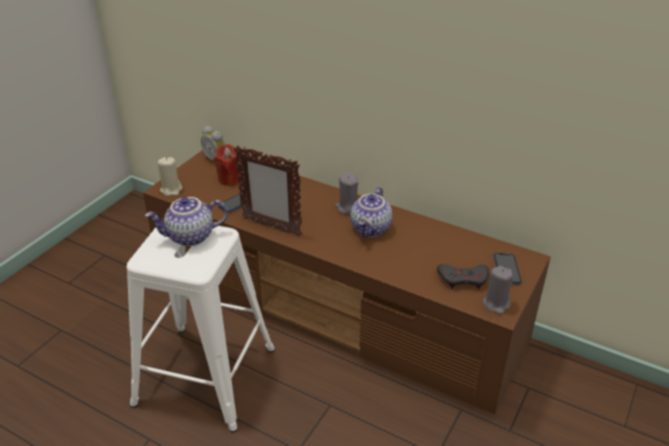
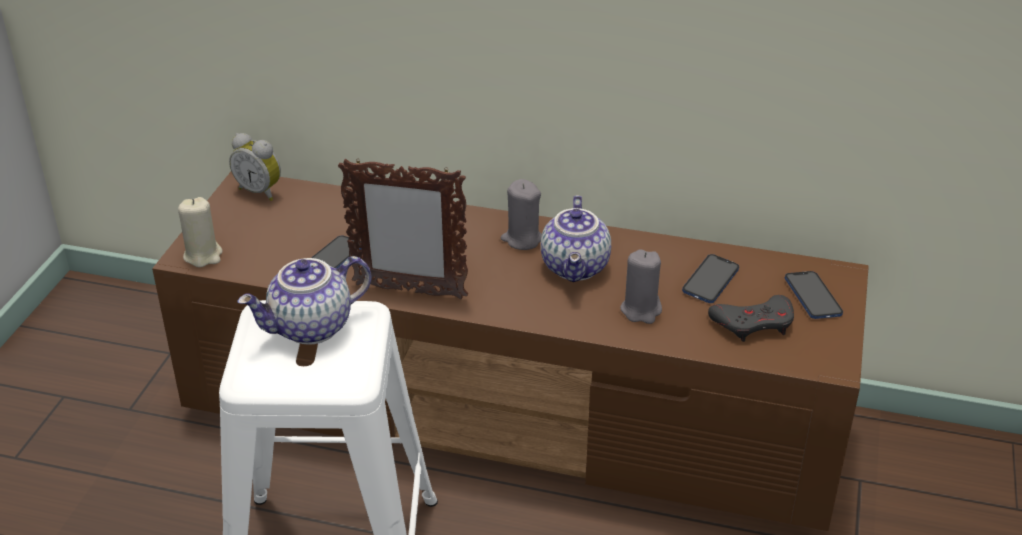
camera: 15 degrees left, 0 degrees up
(230, 179) = (300, 221): red candle -> none
(447, 249) = (710, 280): none -> phone
(496, 304) = (819, 353): grey candle -> grey candle (641, 310)

